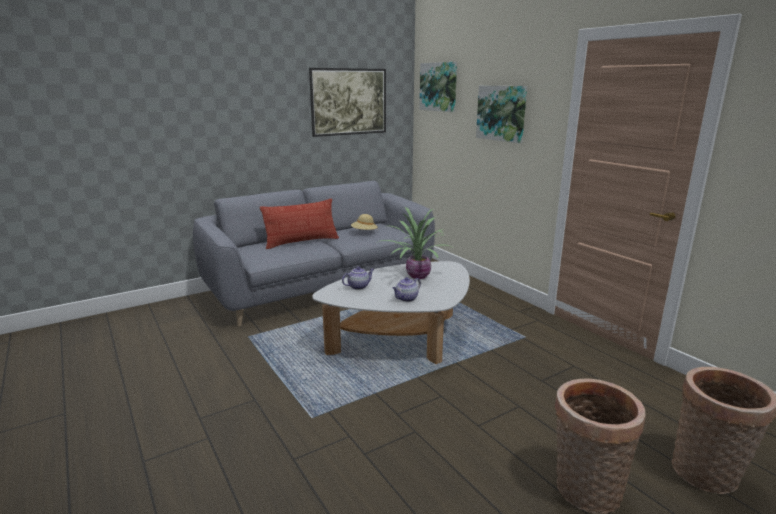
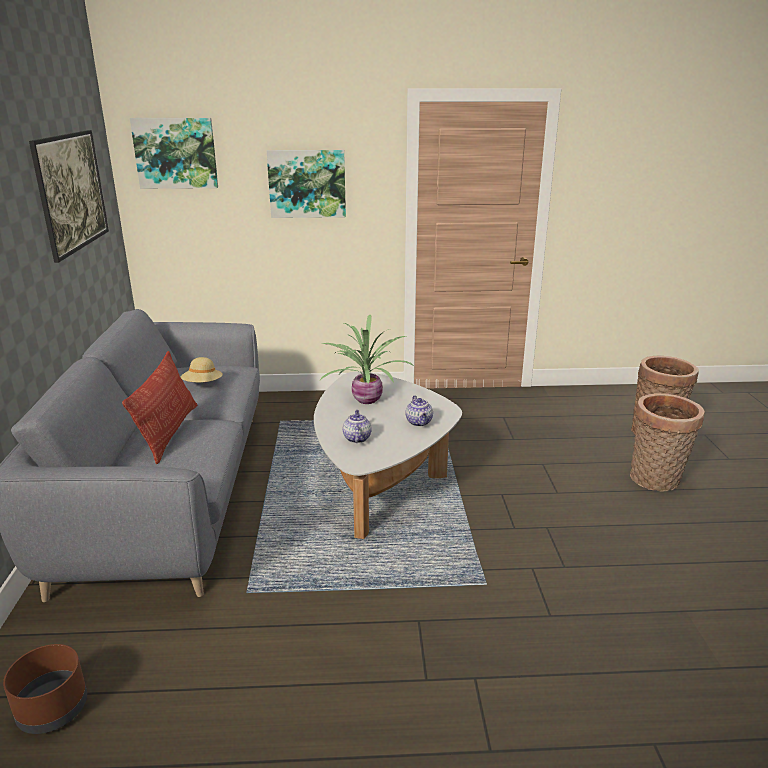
camera: 60 degrees left, 5 degrees up
(147, 323) = (52, 708): none -> brown planter

